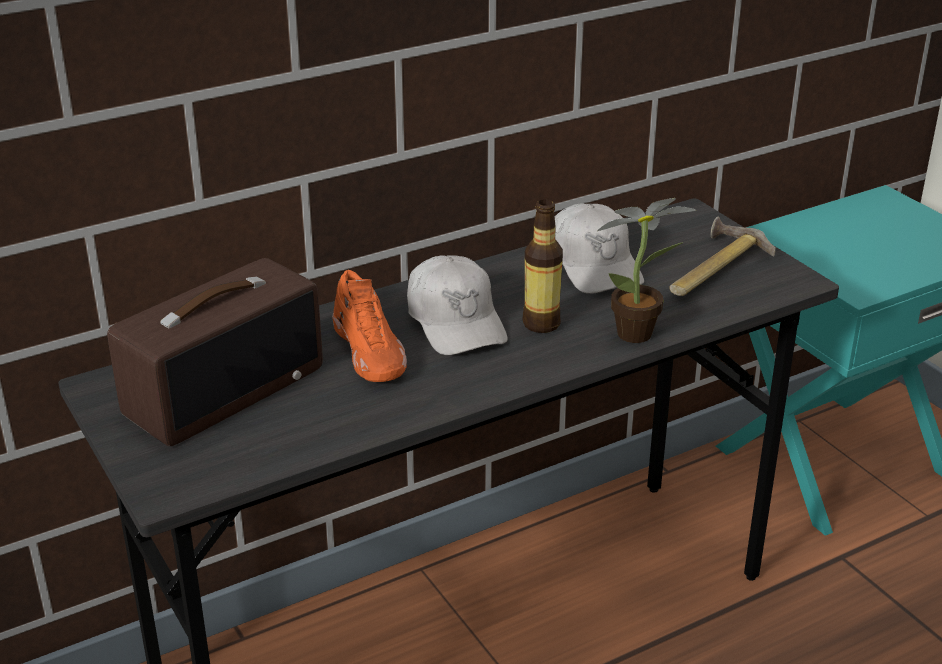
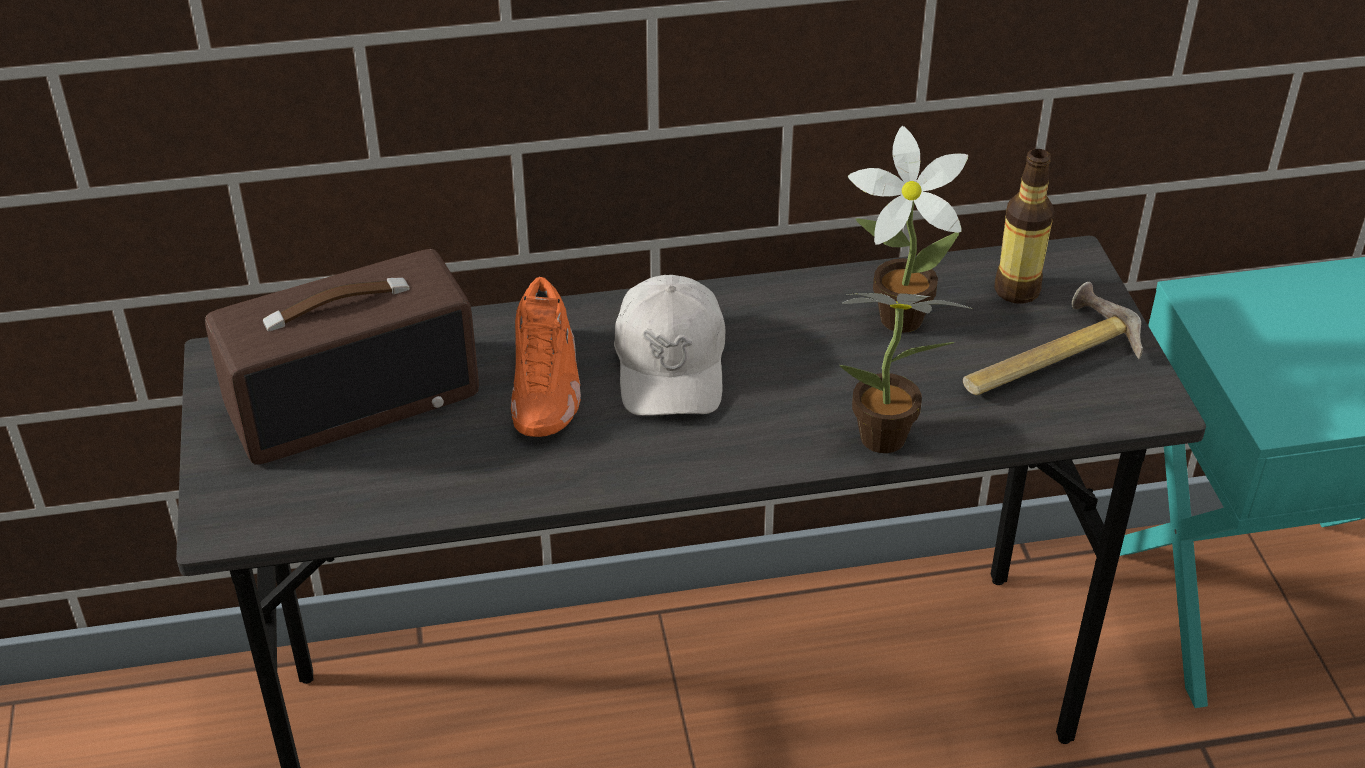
camera: 20 degrees right, 10 degrees up
(541, 324) = (773, 393): bottle -> bottle (1016, 290)
(594, 265) = (893, 316): white cap -> potted plant

